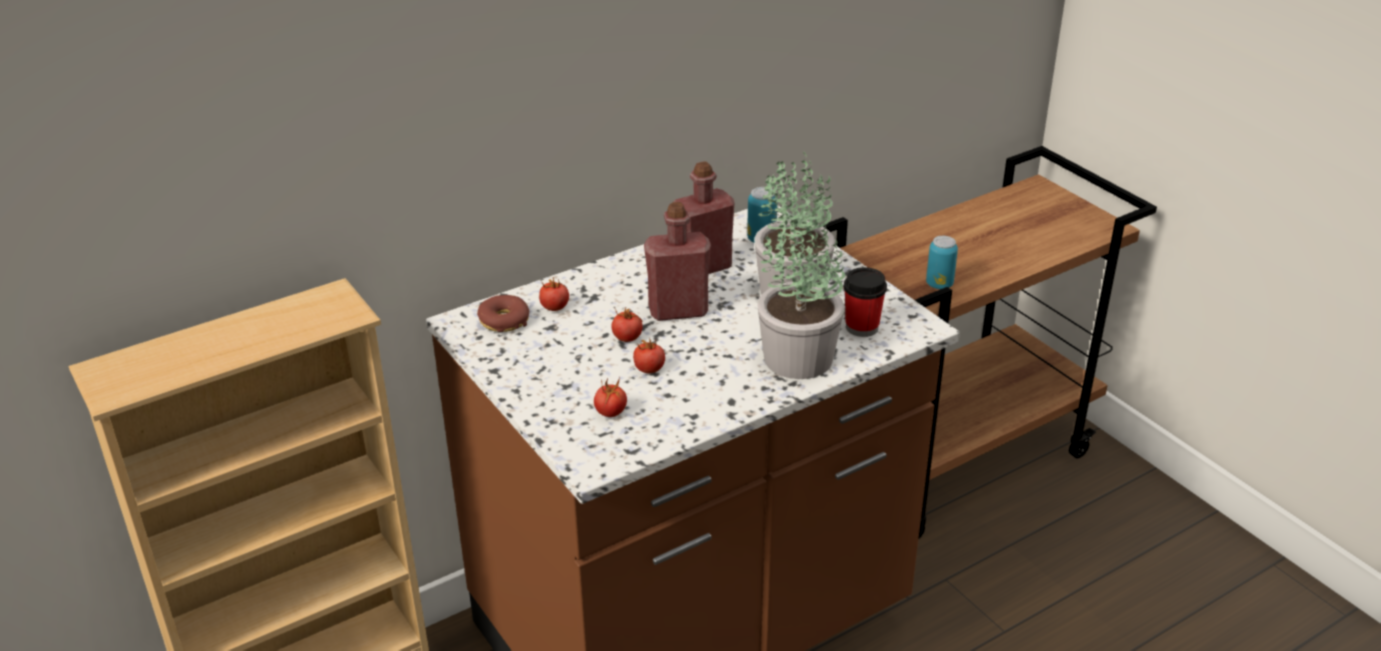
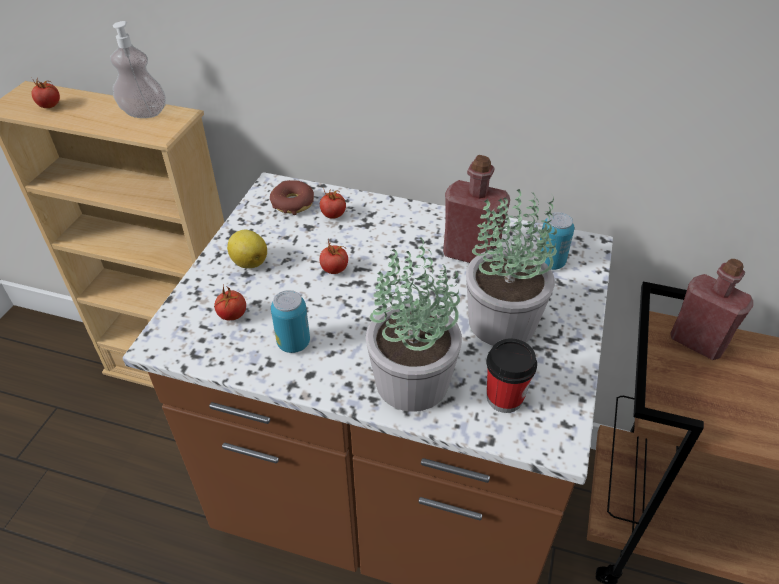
camera: 50 degrees right, 10 degrees up
(294, 310) = (144, 113): none -> soap dispenser
(552, 377) = (249, 261): none -> lemon
(649, 369) = (307, 303): tomato -> tomato (50, 106)
(678, 310) = (398, 274): red bottle -> red bottle (697, 342)
(939, 284) = (725, 412): can -> can (293, 343)

